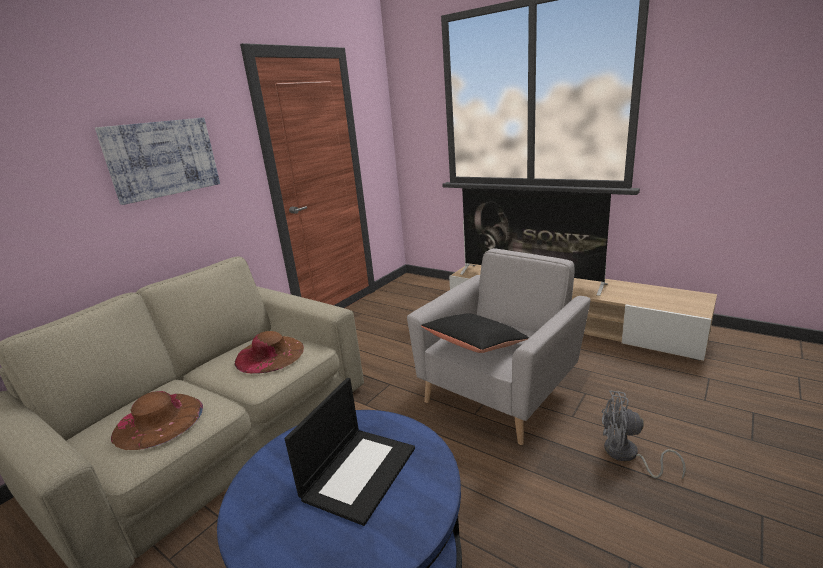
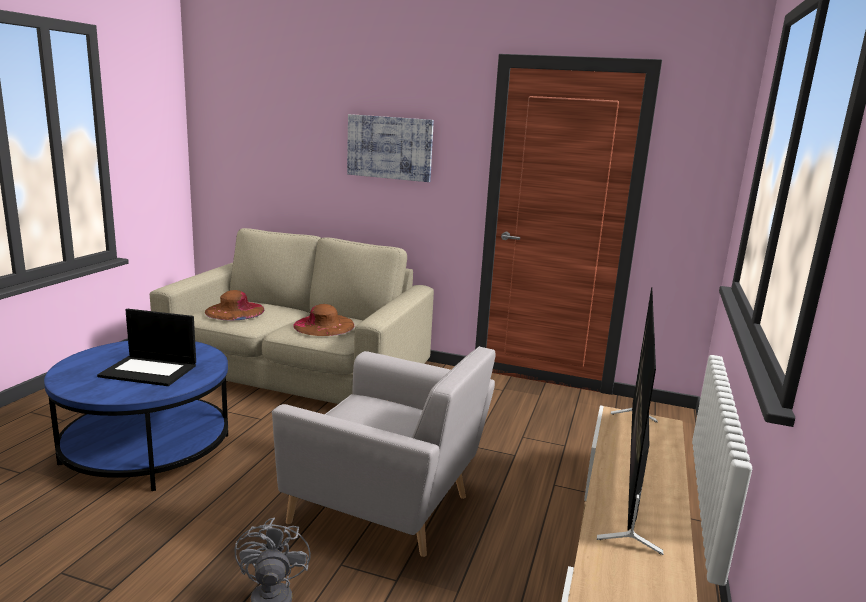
camera: 70 degrees right, 5 degrees down
(475, 346) = (351, 412): black pillow -> none

